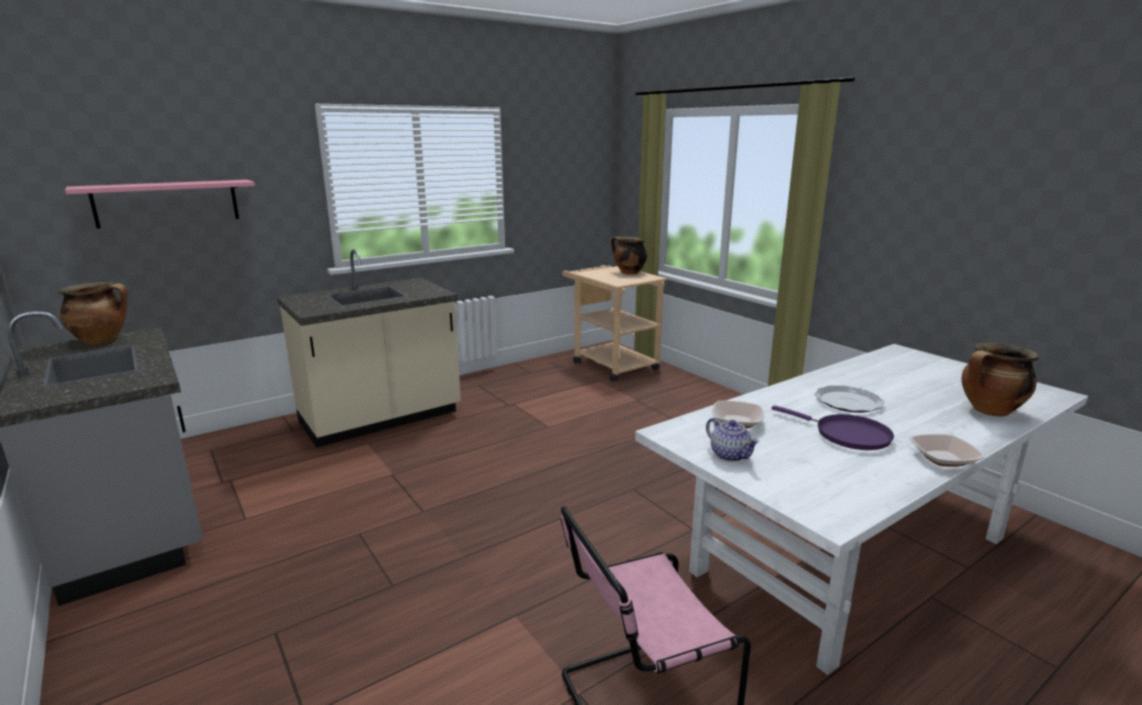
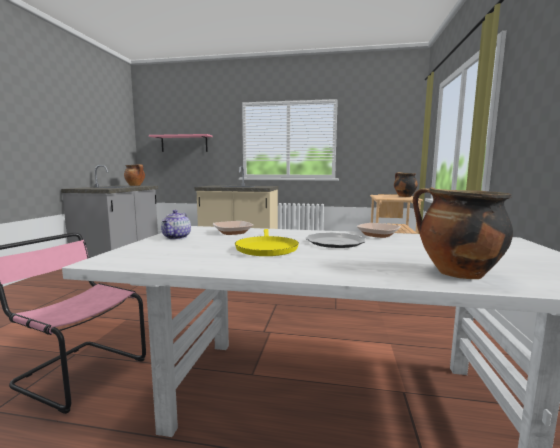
camera: 45 degrees right, 10 degrees down
(847, 435) = (266, 249): purple frying pan -> yellow frying pan
(943, 458) = (279, 272): bowl -> bowl (378, 235)

